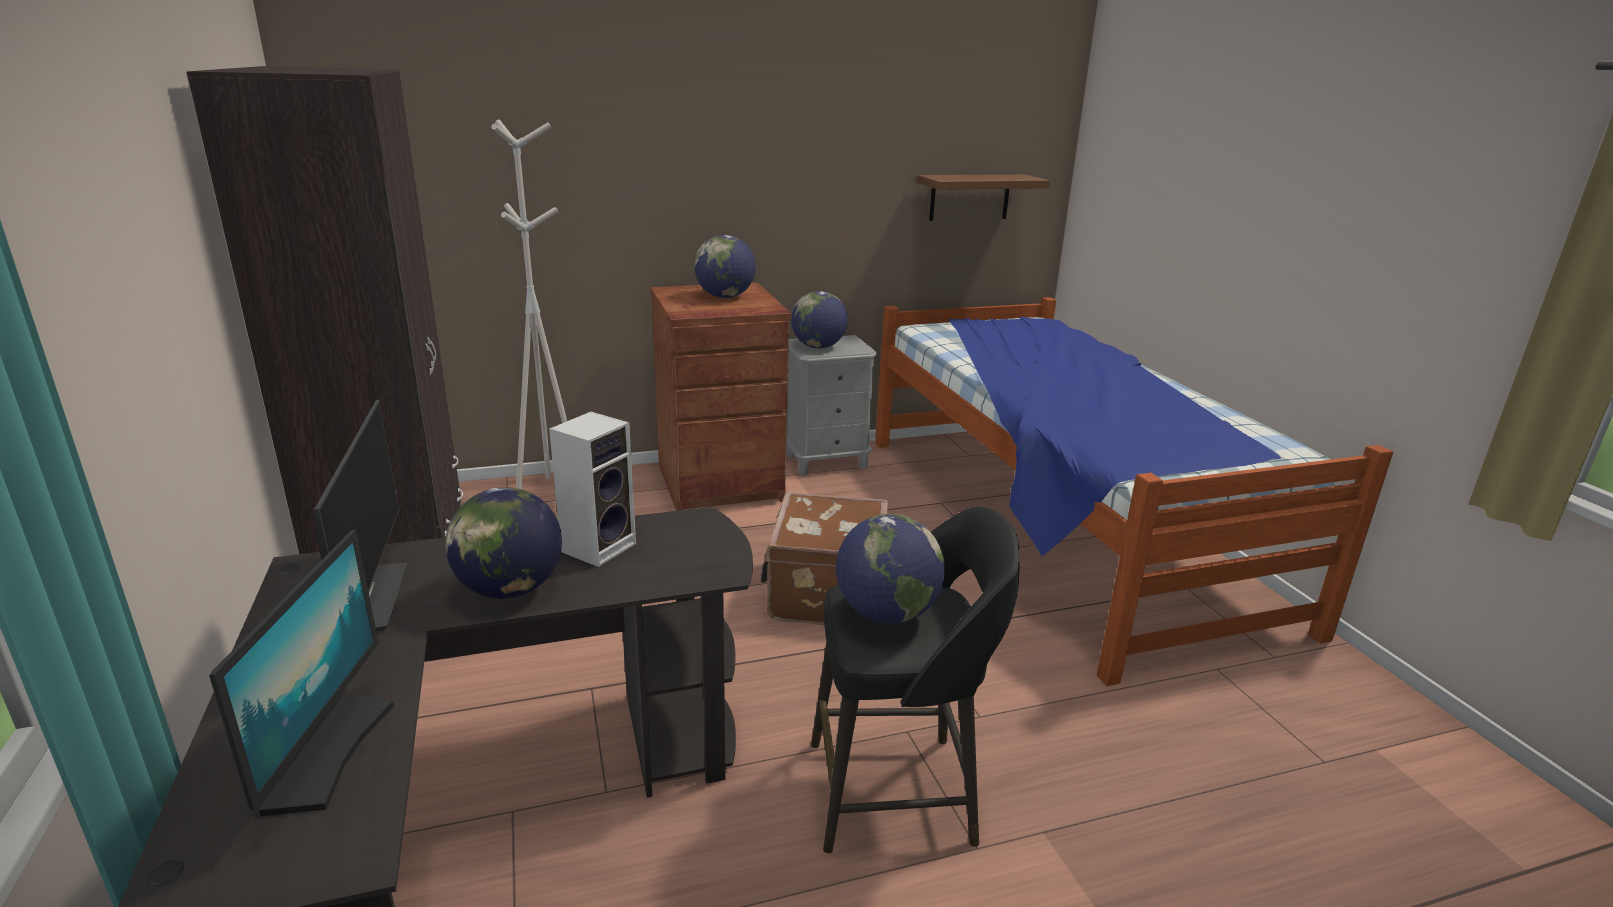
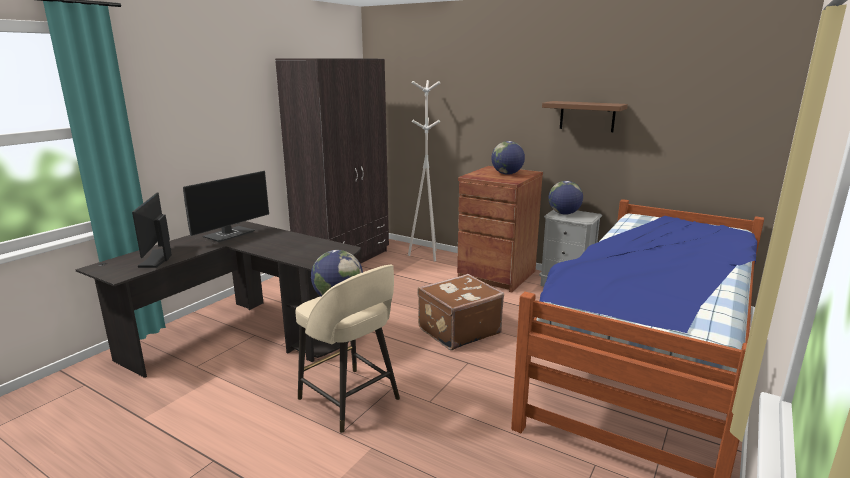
camera: 50 degrees right, 5 degrees down
(326, 752) = (157, 258): monitor -> monitor turned 120 degrees clockwise
(510, 589) = (260, 245): globe -> none
(599, 546) = (304, 244): speaker -> none
(896, 792) = (350, 400): black stool -> beige stool
(969, 197) = (695, 136): brown shelf -> brown shelf (587, 116)

